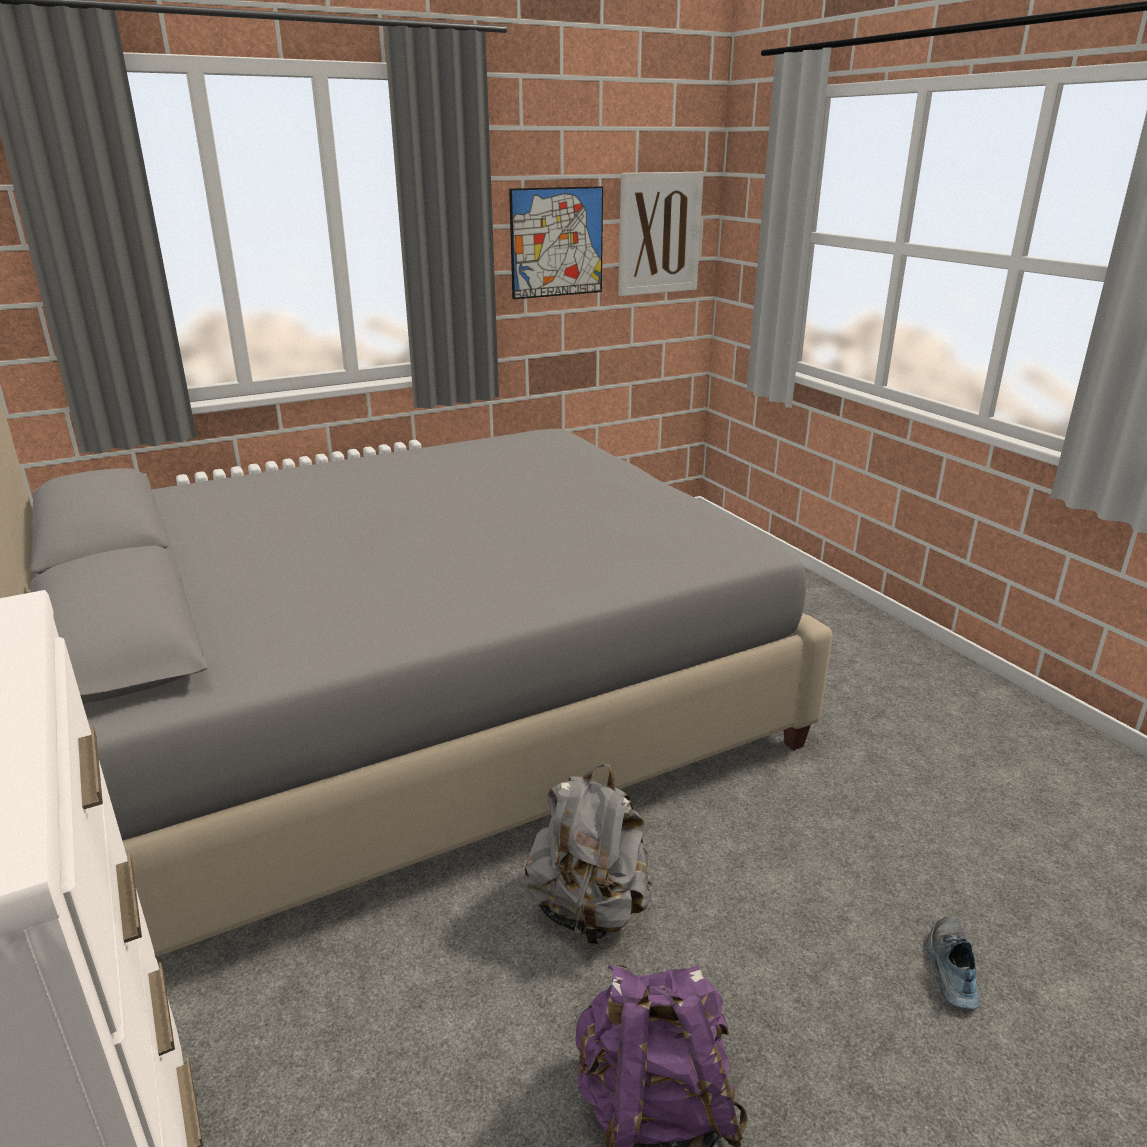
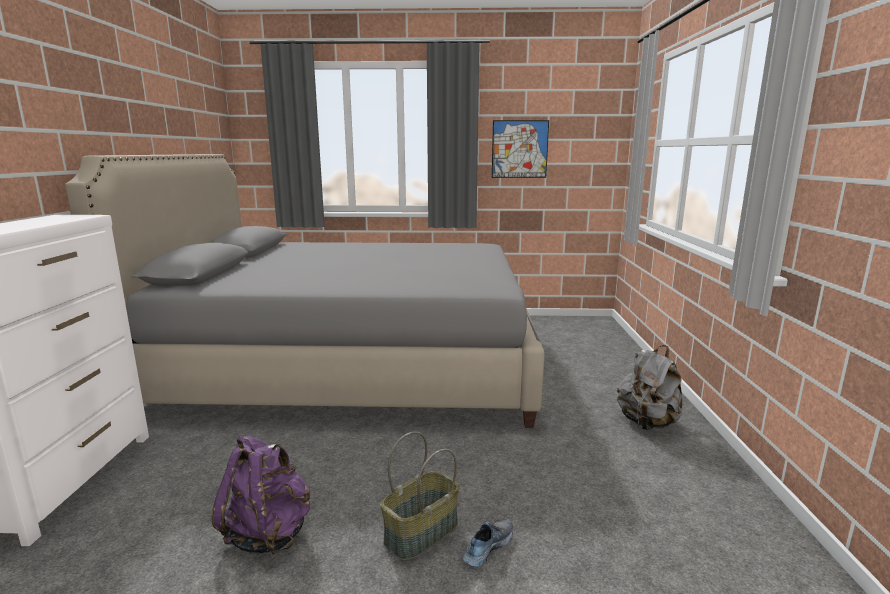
camera: 30 degrees right, 10 degrees down
(590, 910) = (338, 454): grey backpack -> grey backpack (647, 423)
(659, 234) = (586, 147): picture -> none
(858, 991) = (421, 534): none -> basket

